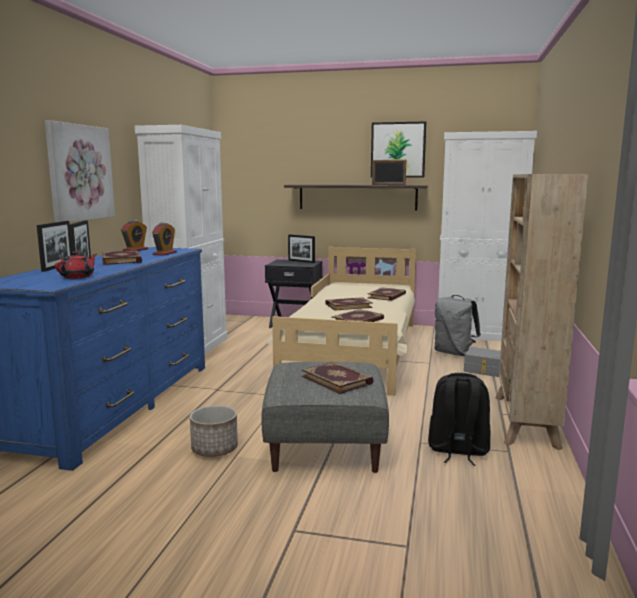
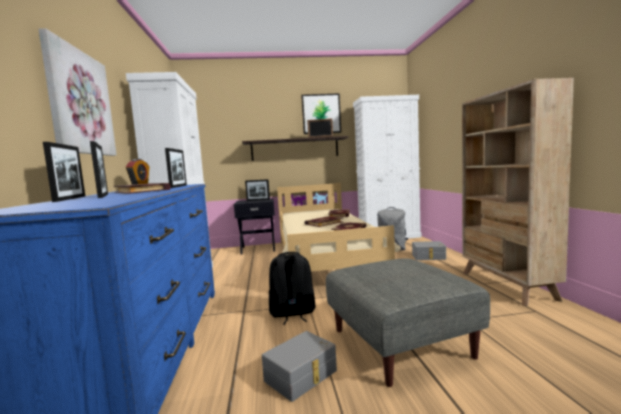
camera: 20 degrees left, 5 degrees down
(78, 277) = (116, 199): red teapot -> none
(165, 253) = (178, 186): alarm clock -> picture frame
(215, 449) = (302, 376): planter -> grey storage box
(337, 380) = (413, 275): book -> none
(457, 451) = (503, 320): black backpack -> black backpack (292, 313)

